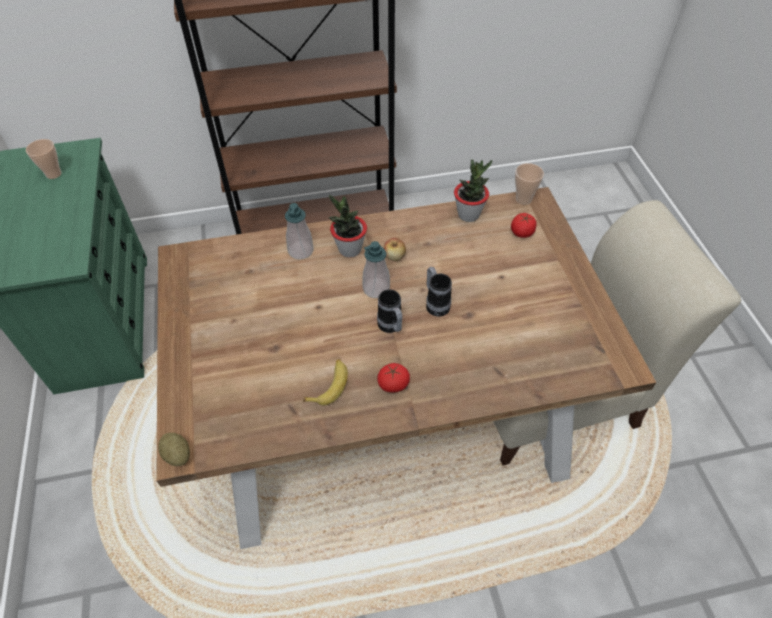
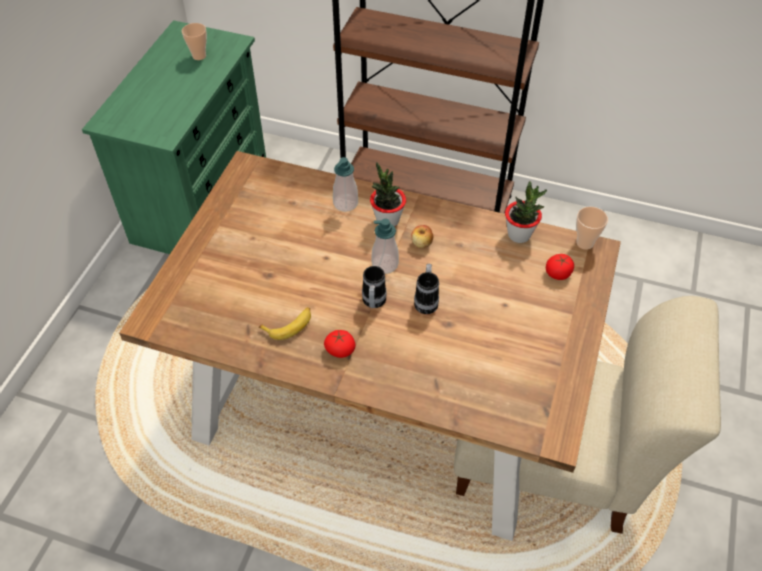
camera: 30 degrees right, 0 degrees up
(177, 455) = (144, 322): potato -> none

